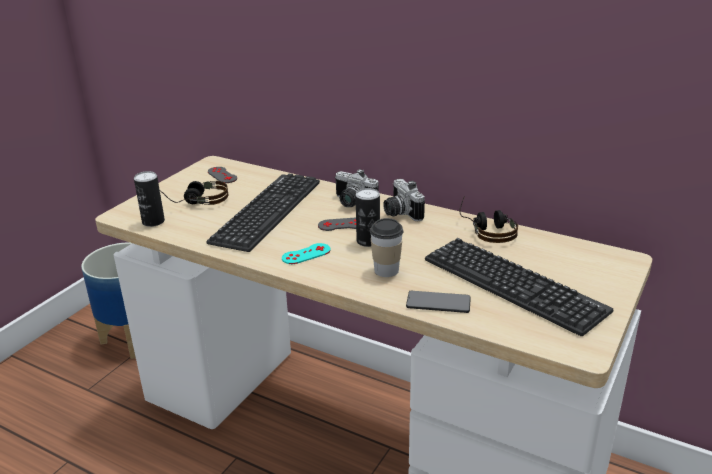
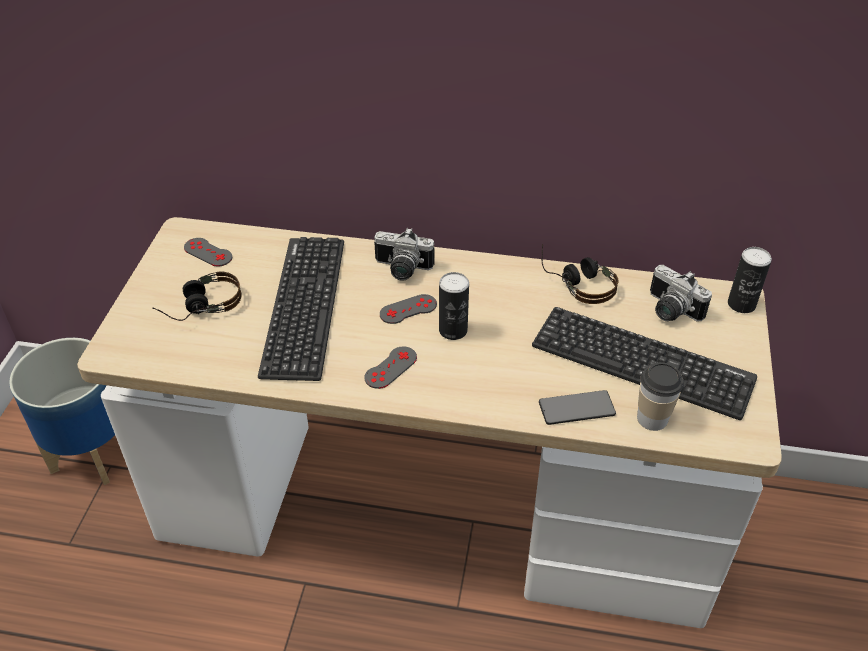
camera: 20 degrees left, 15 degrees up
(153, 222) = (163, 355): can -> can (741, 304)
(306, 254) = (390, 367): turquoise game controller -> grey game controller
(386, 270) = (496, 372): cup -> cup (652, 418)
(399, 213) = (466, 275): camera -> camera (669, 310)

